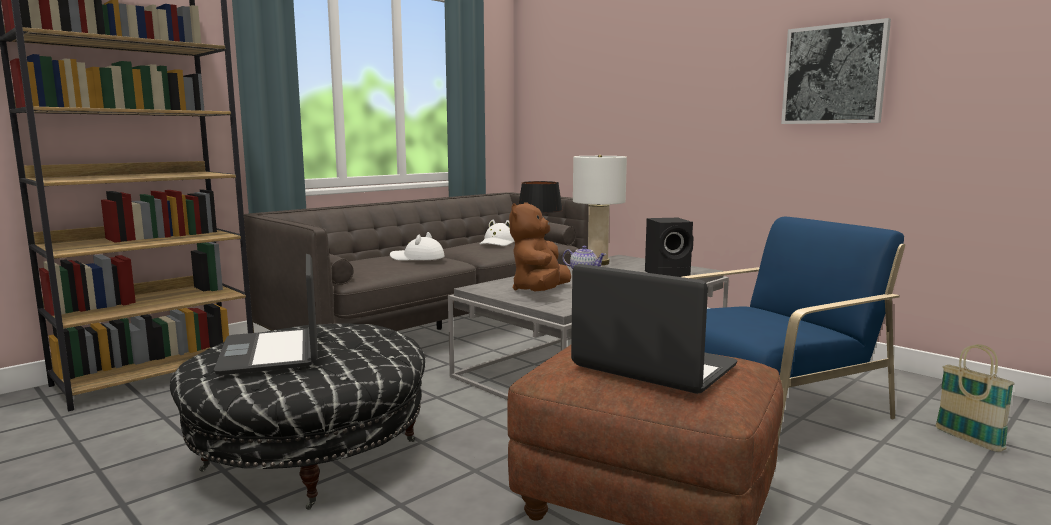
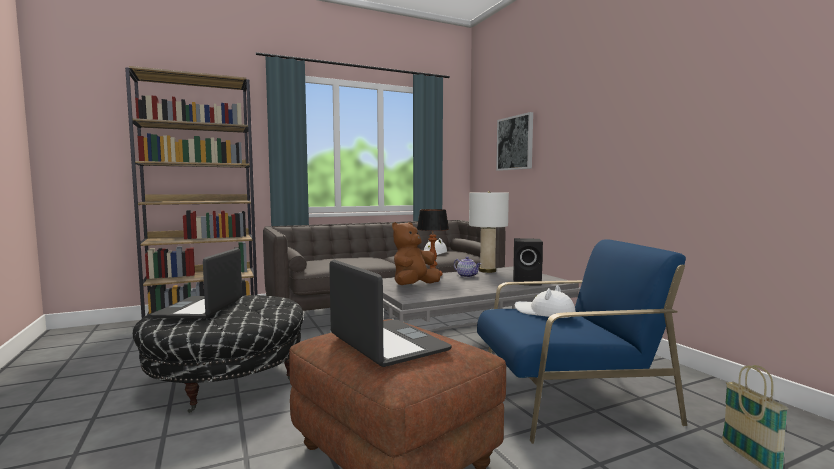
camera: 20 degrees right, 5 degrees down
(417, 258) = (363, 260): white hat -> white hat (544, 312)
(834, 74) = (673, 124): picture -> picture (515, 143)

